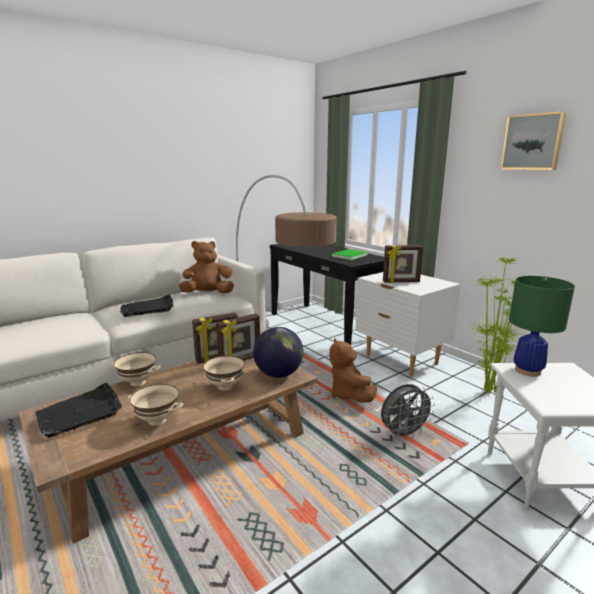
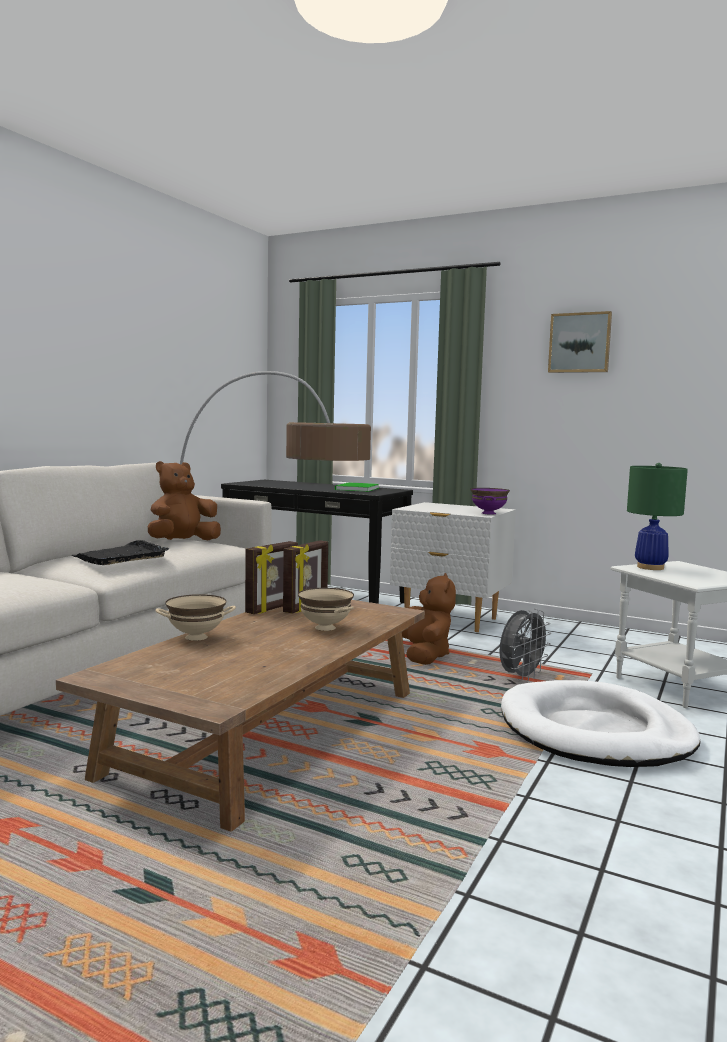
camera: 25 degrees left, 10 degrees down
(80, 413) = (161, 668): black tray -> none
(157, 420) = (285, 660): beige bowl -> none
(278, 374) = (375, 612): globe -> none
(349, 395) = (424, 655): brown plush toy -> brown plush toy turned 150 degrees counterclockwise
(401, 282) = (450, 510): picture frame -> none
(413, 516) = (595, 732): none -> white dog bed
(426, 289) = (488, 513): none -> purple bowl
(488, 390) = (569, 633): potted plant -> none

